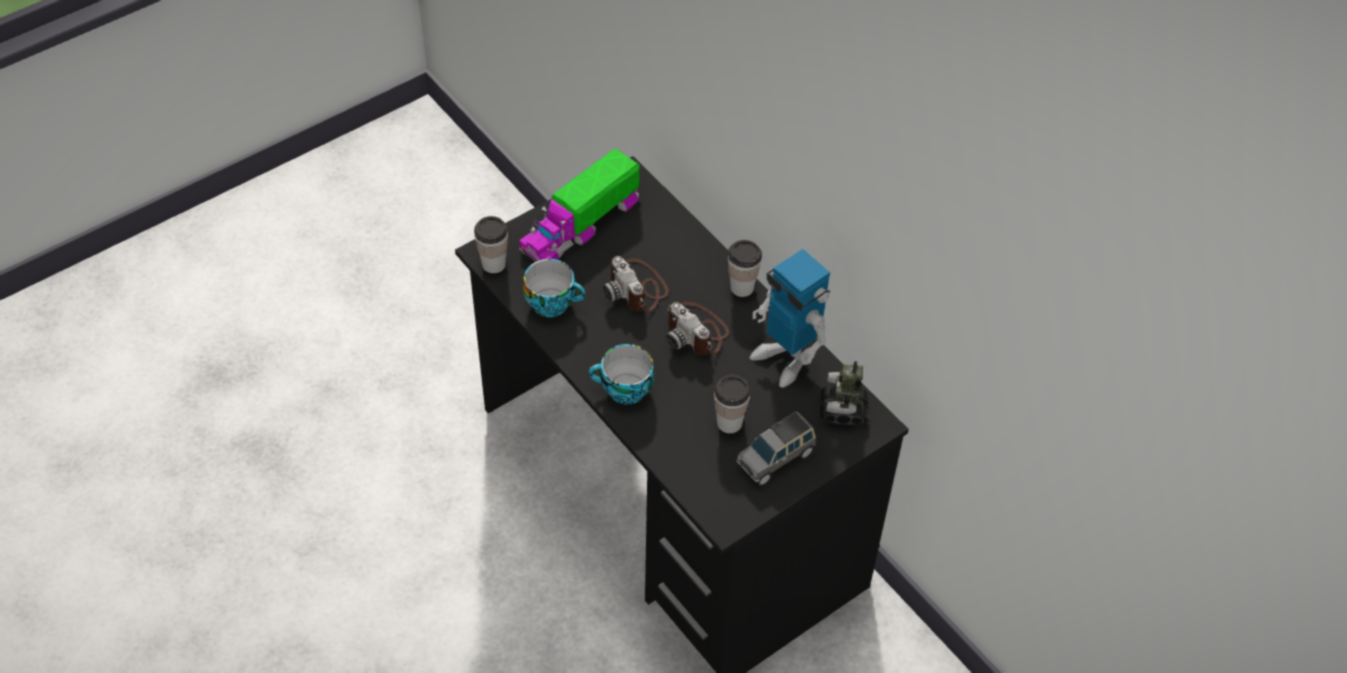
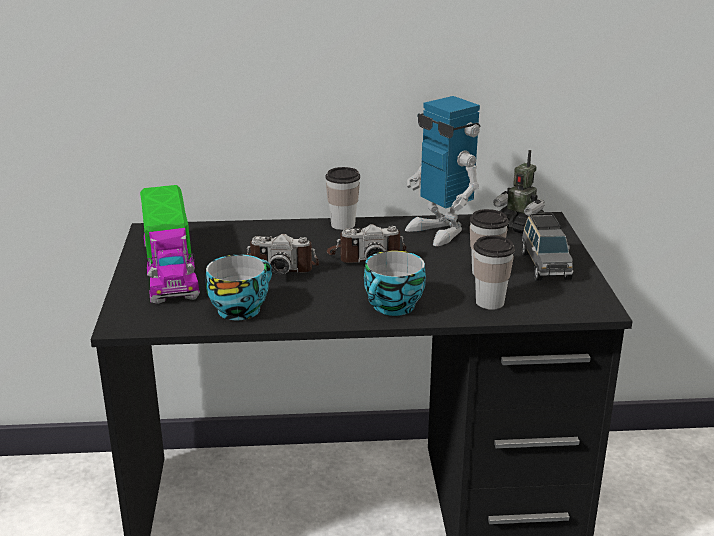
camera: 55 degrees left, 25 degrees down
(493, 264) = (145, 323): cup -> cup (490, 302)
(785, 358) = (440, 231): toy robot -> toy robot turned 60 degrees clockwise

